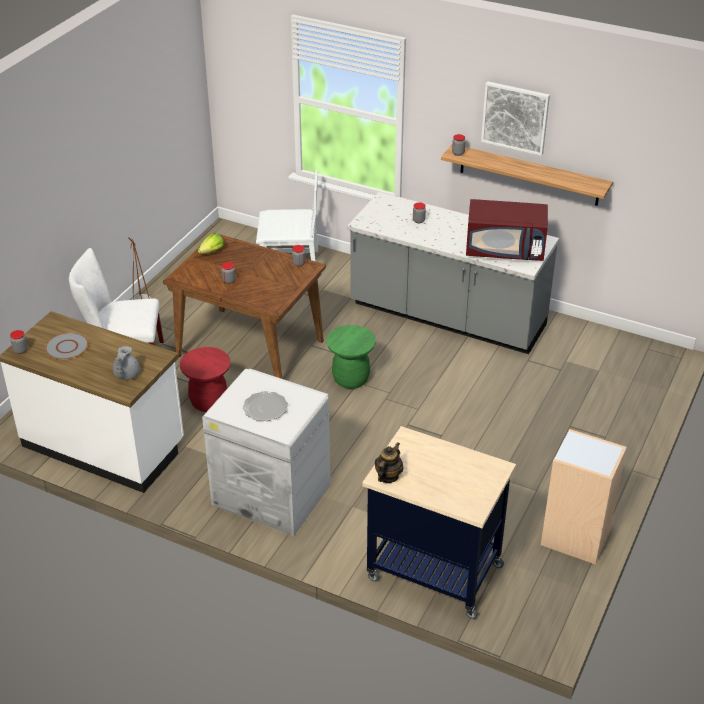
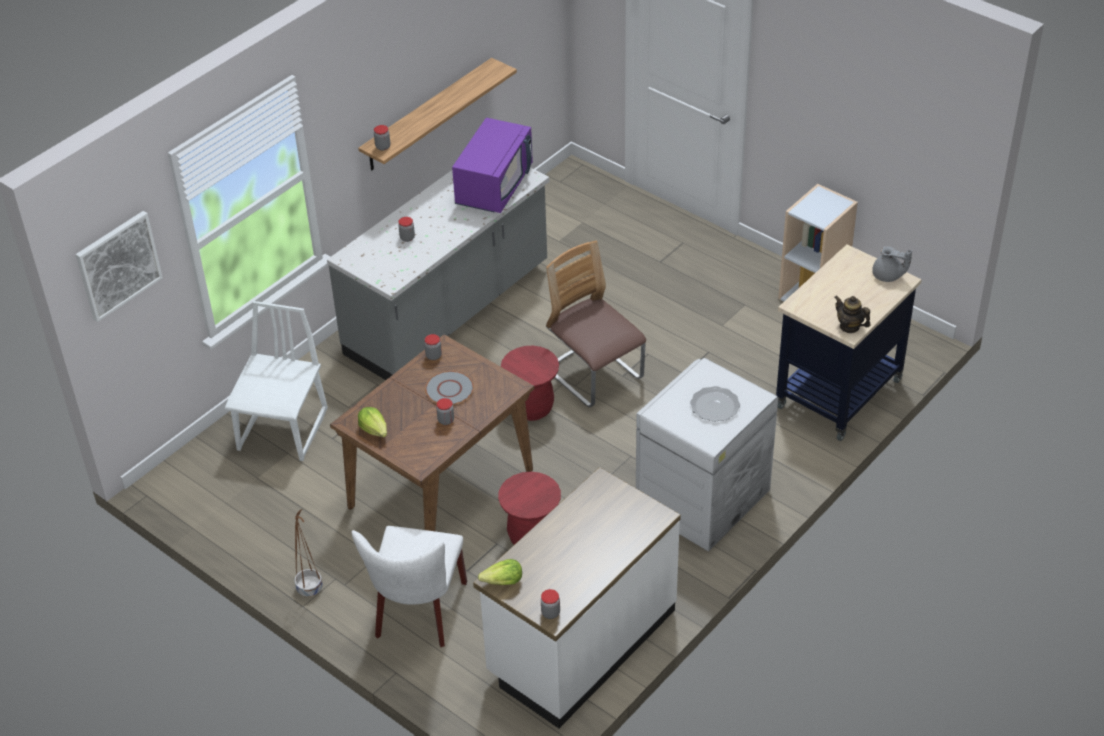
camera: 75 degrees left, 5 degrees up
(51, 324) = (503, 582): none -> lettuce
(67, 347) = (558, 567): grey plate -> grey plate (450, 389)
(126, 375) = (629, 514): grey teapot -> grey teapot (888, 276)
(351, 379) = (531, 408): green stool -> red stool
(401, 407) = (594, 375): none -> chair
(505, 250) = (494, 186): red microwave -> purple microwave
(515, 117) = (406, 68): picture -> picture (118, 265)

